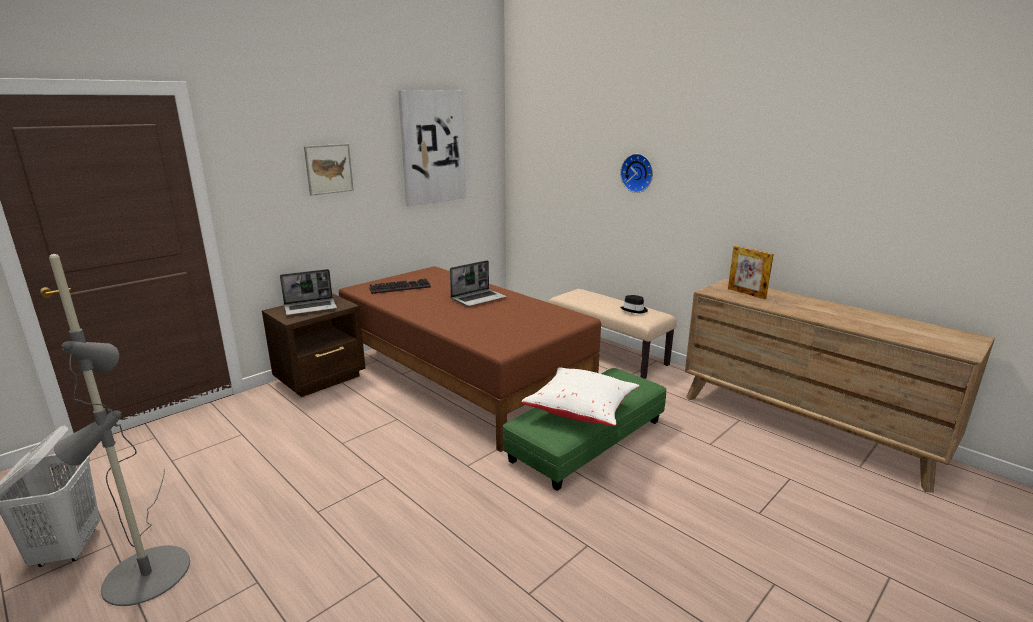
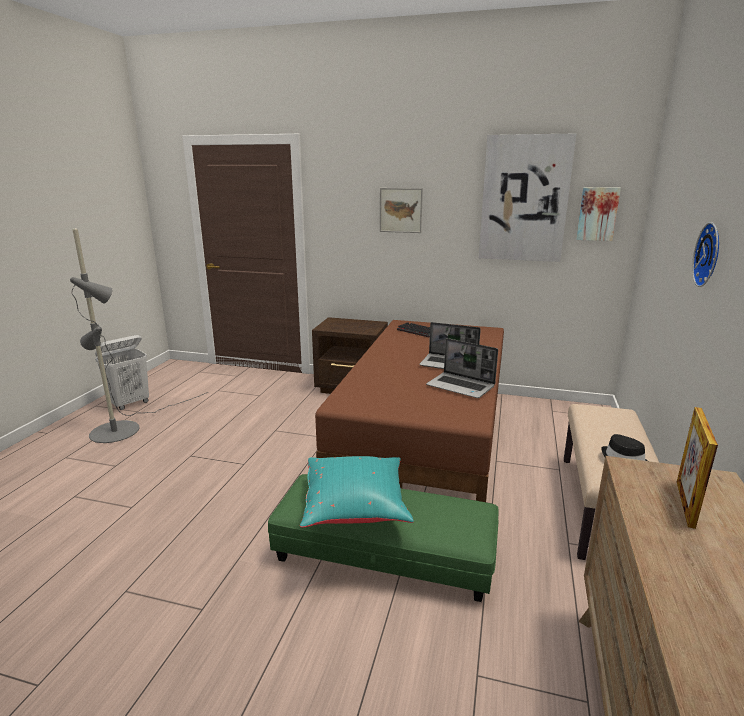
camera: 60 degrees right, 0 degrees up
(311, 308) = (350, 325): laptop -> laptop (461, 386)
(480, 155) = (597, 214): none -> picture
(582, 410) = (356, 507): white pillow -> turquoise pillow

